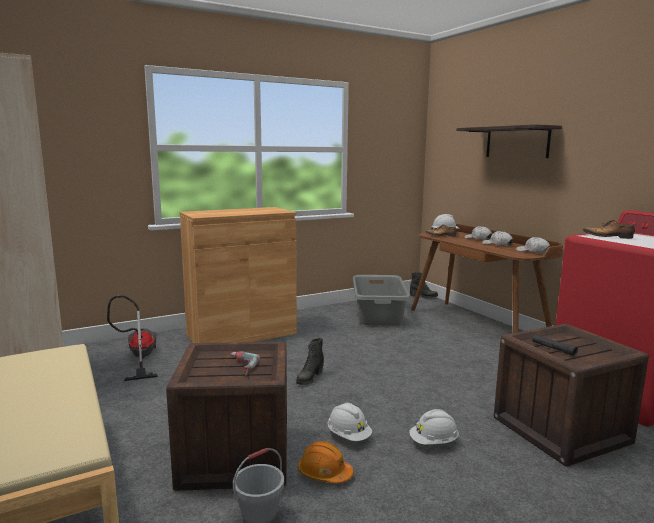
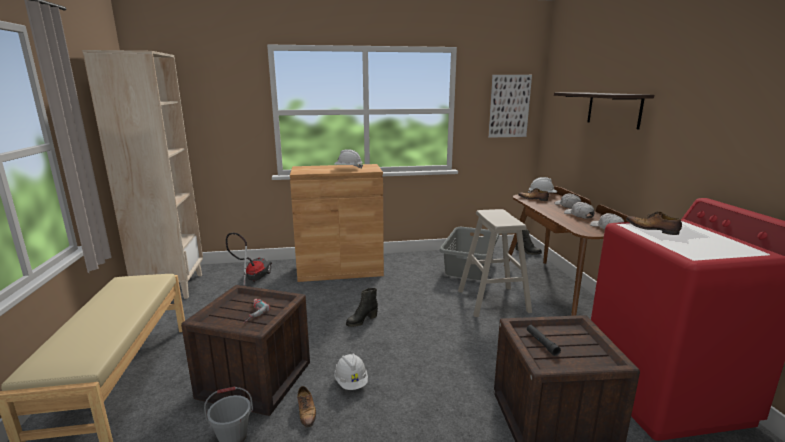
camera: 20 degrees right, 5 degrees up
(324, 473) = (306, 412): orange hard hat -> shoe
(397, 146) = (509, 106): none -> picture
(427, 341) = (493, 301): none -> beige stool
(433, 442) = (417, 405): white hard hat -> white hard hat (348, 169)

